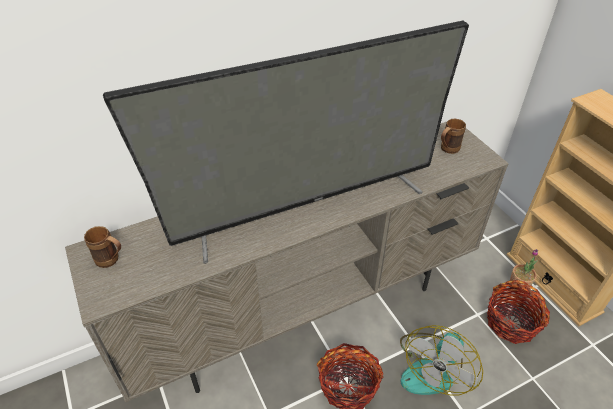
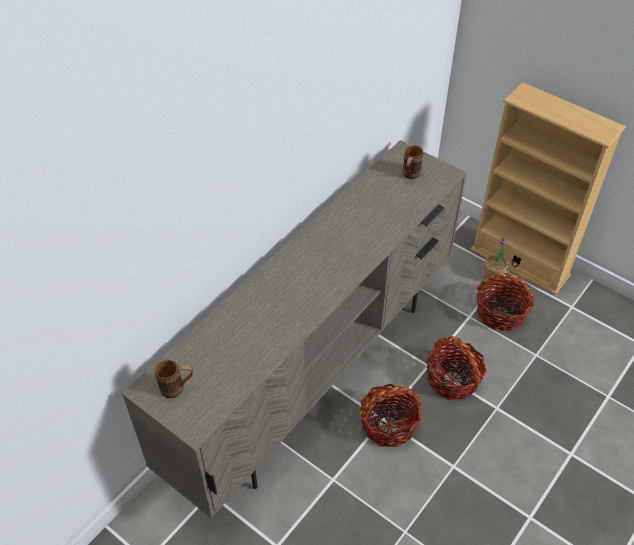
camera: 25 degrees left, 5 degrees up
(307, 208) = (320, 275): television -> none
(433, 368) = (453, 379): fan -> basket

